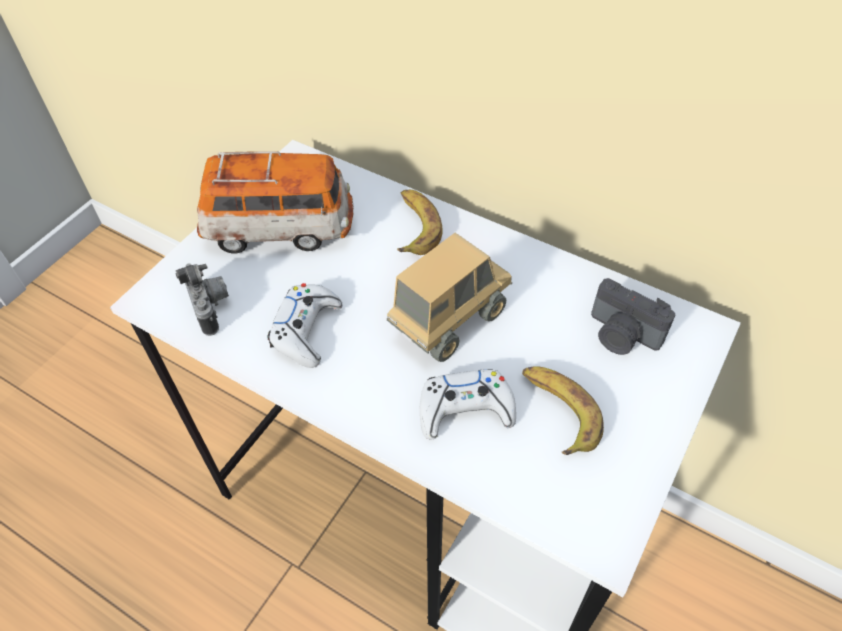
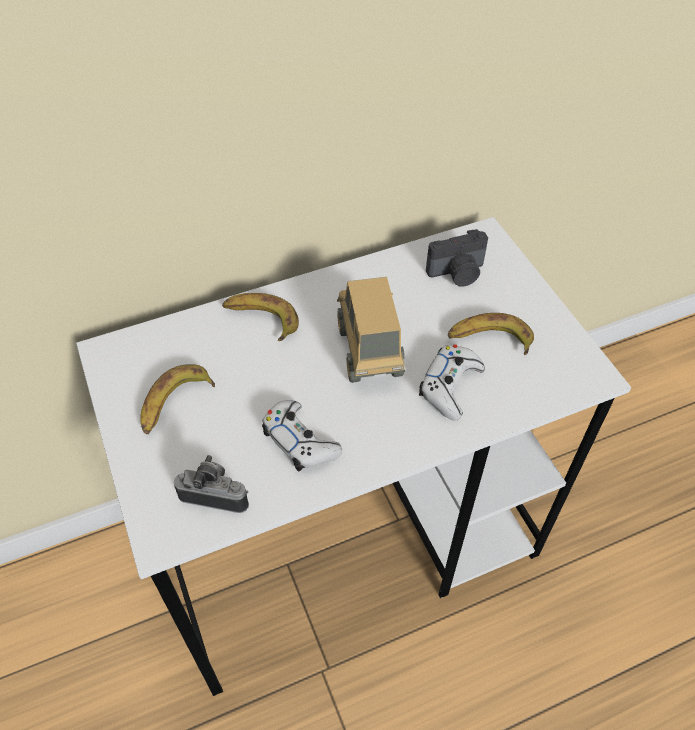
camera: 55 degrees left, 0 degrees up
(280, 228) = (174, 404): toy car -> banana

